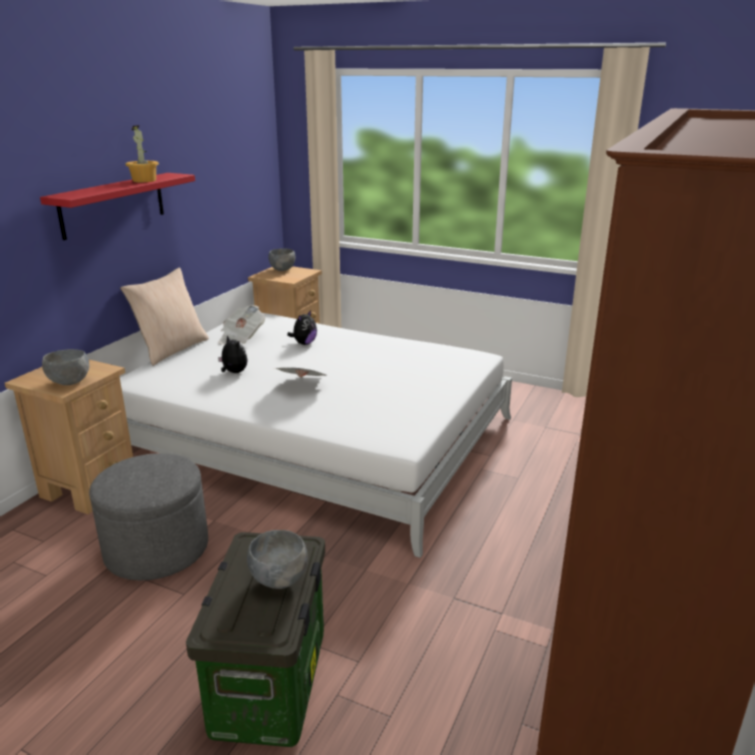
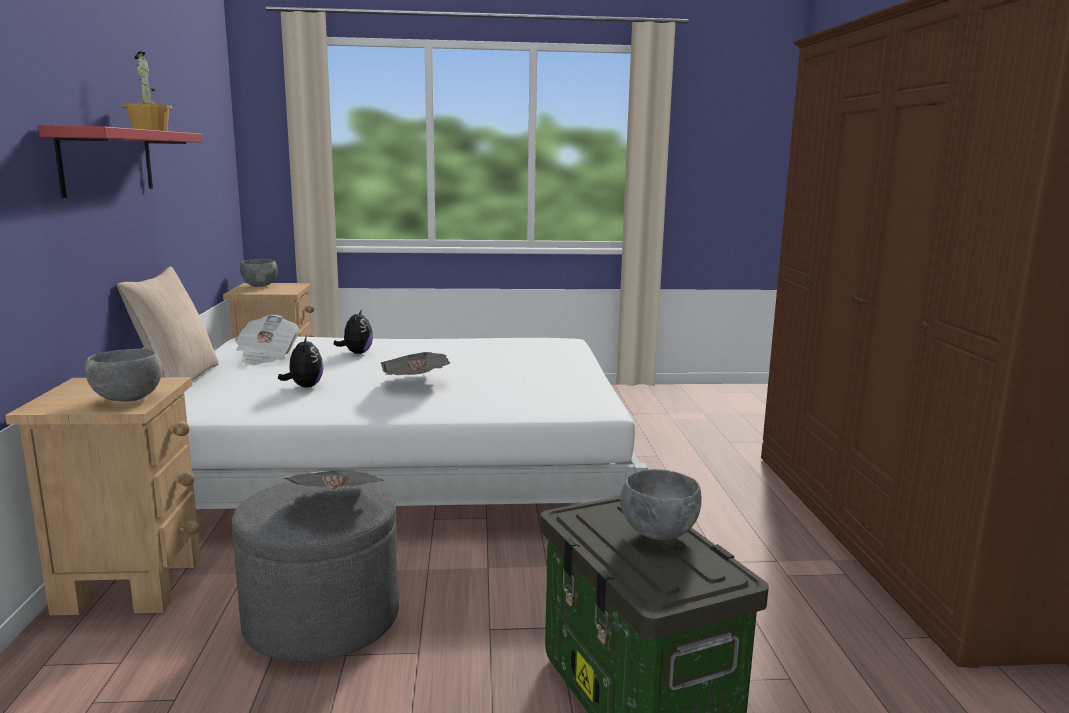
camera: 30 degrees left, 10 degrees down
(151, 483) = (335, 505): none -> newspaper
(233, 372) = (304, 386): plush toy -> plush toy turned 60 degrees clockwise

